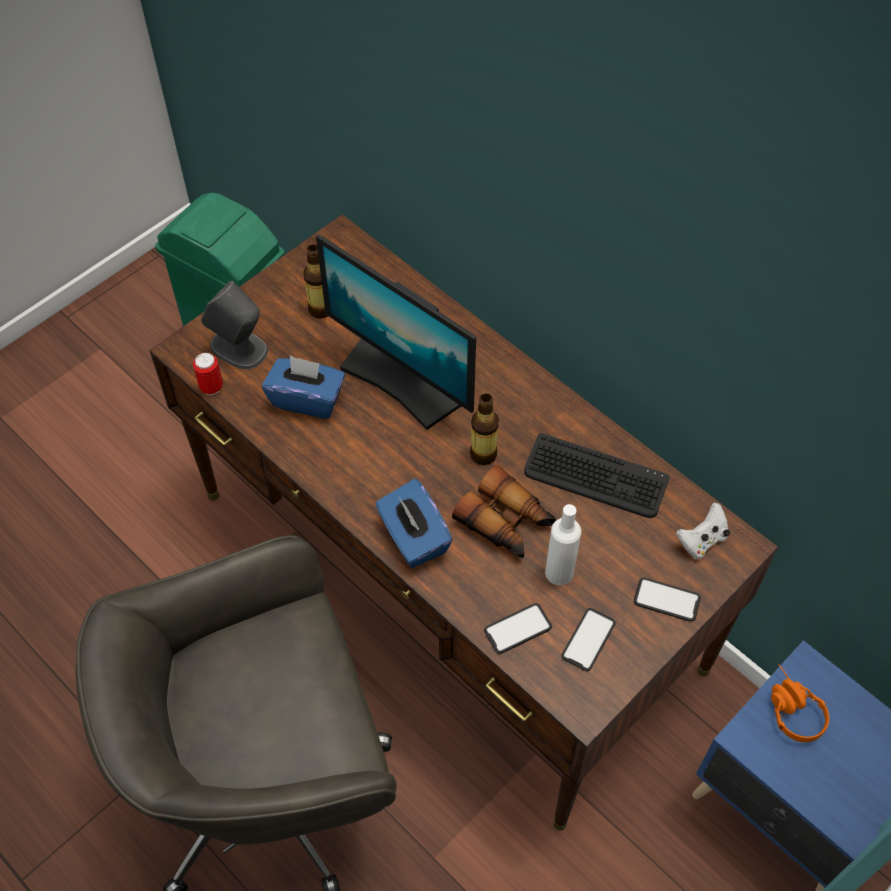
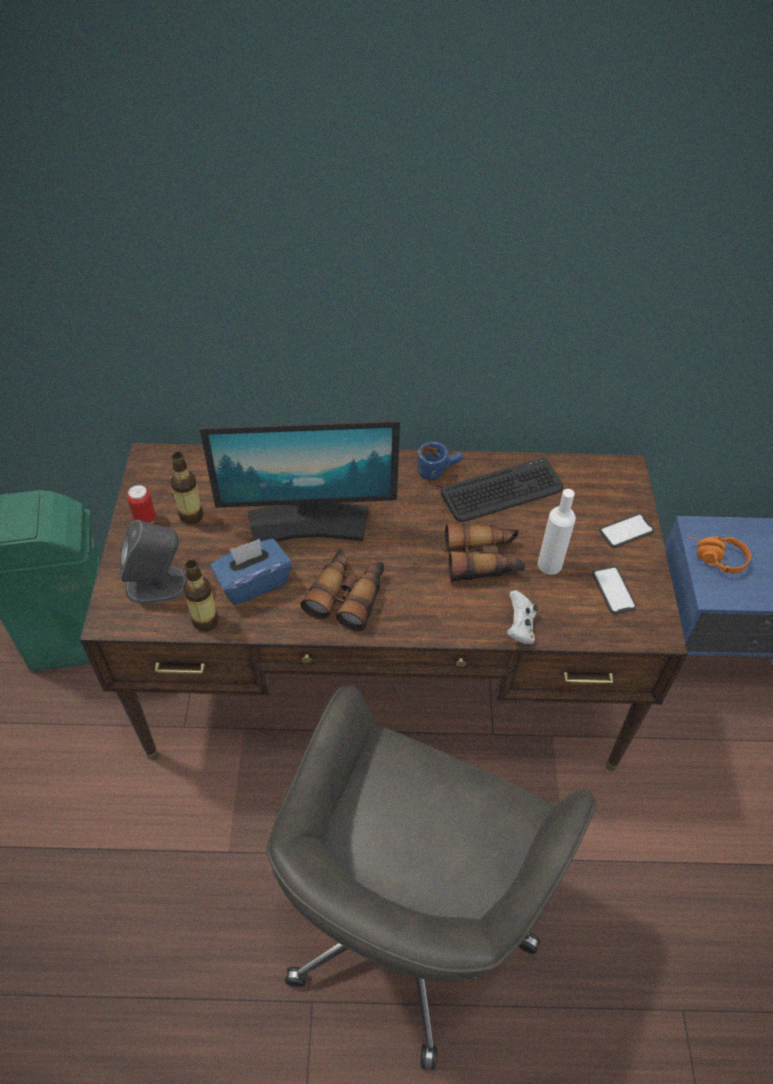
camera: 45 degrees left, 5 degrees down
(211, 387) = (166, 628): can -> can (145, 519)
(365, 465) = (347, 595): none -> binoculars
(413, 537) = (436, 616): blue tissue box -> none
(483, 454) = (418, 528): bottle -> bottle (205, 621)
(517, 629) = (567, 618): phone -> none
(562, 415) = (438, 469): none -> blue mug
(701, 540) = (603, 482): white game controller -> white game controller (520, 627)

